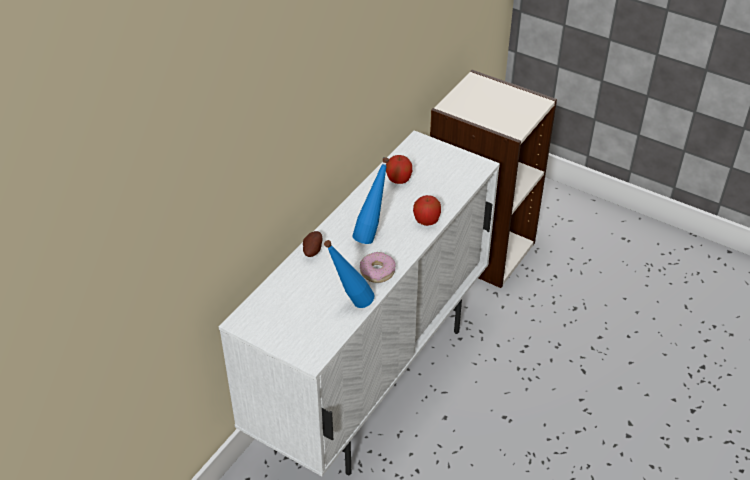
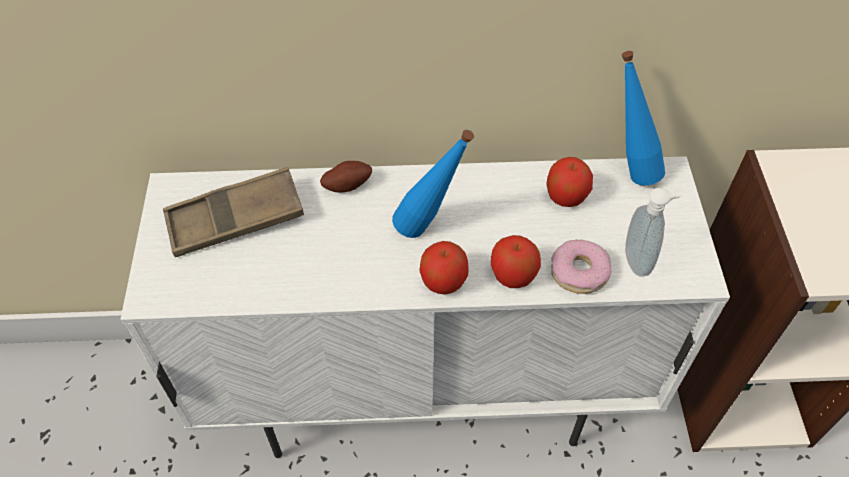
camera: 55 degrees right, 10 degrees up
(291, 303) = (235, 219): none -> brown tray
(350, 304) = (277, 282): blue bottle -> blue bottle (628, 169)
(377, 271) = (363, 276): donut -> donut (579, 272)
(408, 245) = (444, 281): none -> apple
(456, 177) = (639, 260): none -> soap dispenser

